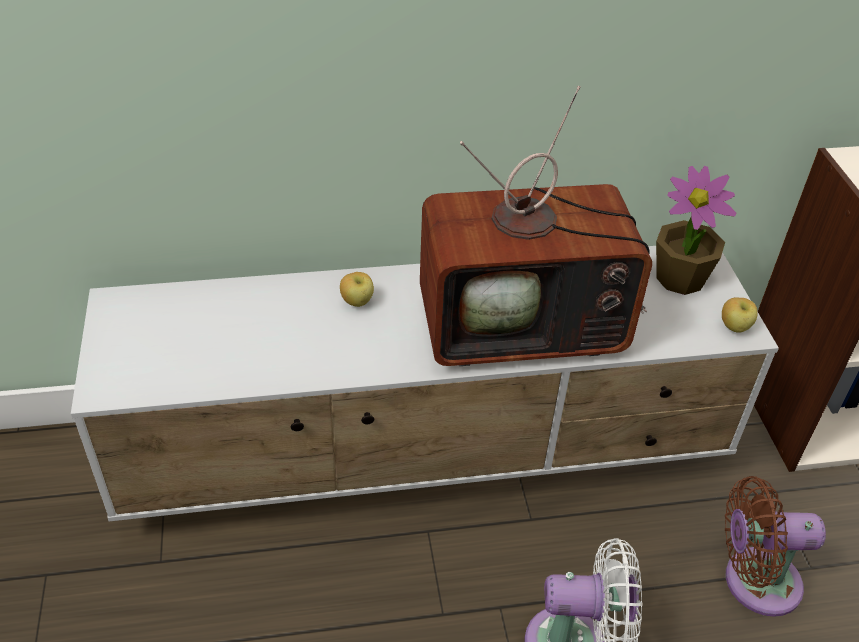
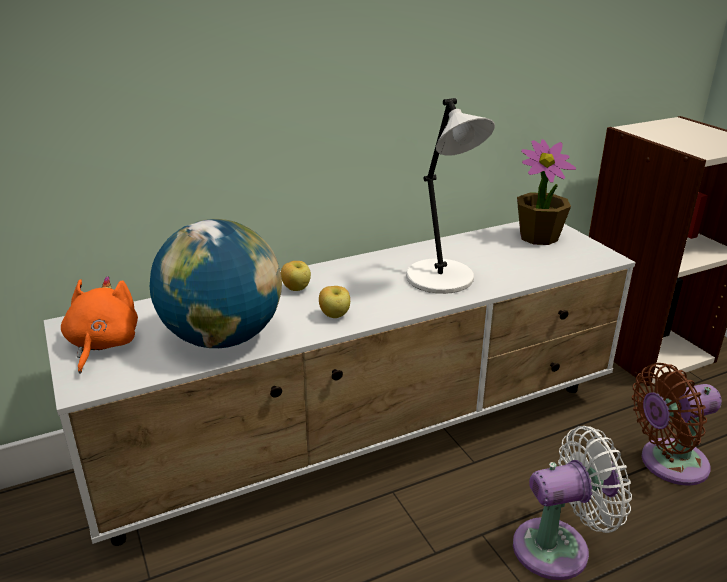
camera: 15 degrees left, 15 degrees down
(134, 338) = (102, 345): none -> orange plush toy
(254, 357) = (223, 338): none -> globe
(525, 324) = (442, 279): television -> white table lamp
(734, 327) = (597, 256): apple -> apple (335, 316)

